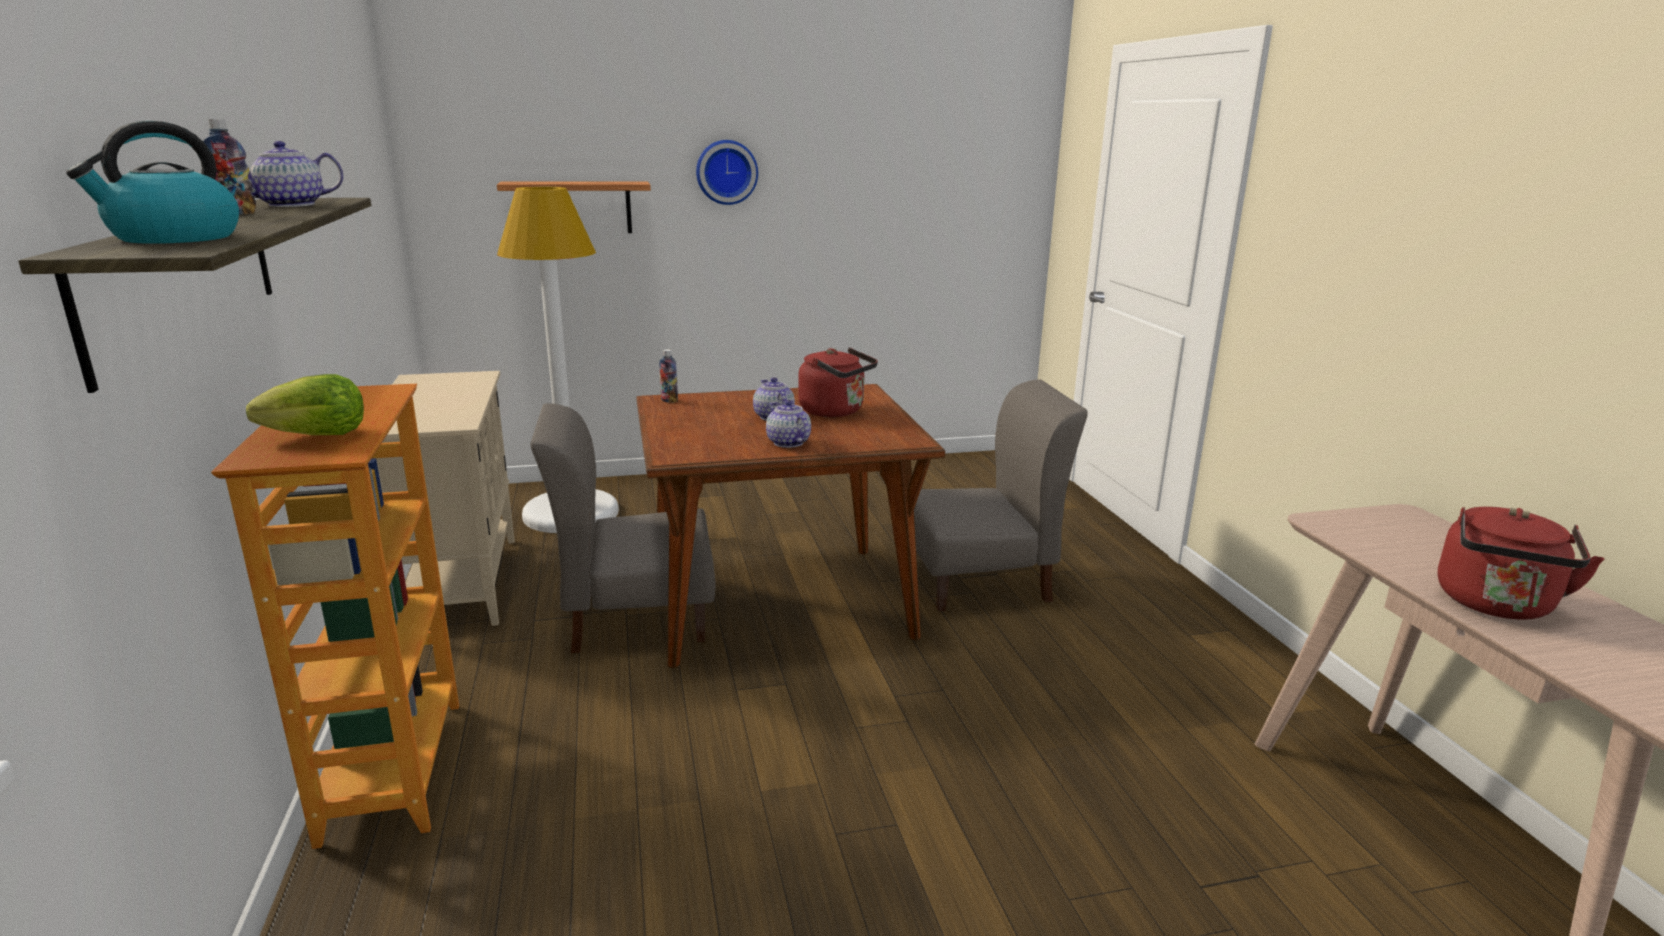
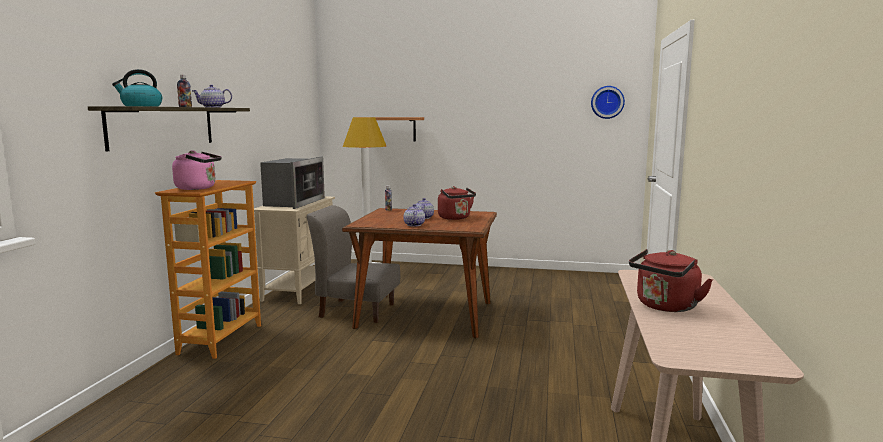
camera: 25 degrees right, 10 degrees down
(319, 436) = (198, 188): lettuce -> pink kettle
(431, 400) = (293, 202): none -> microwave
(726, 172) = (461, 112): wall clock -> wall clock (607, 102)
(978, 582) = (535, 322): grey chair -> none

